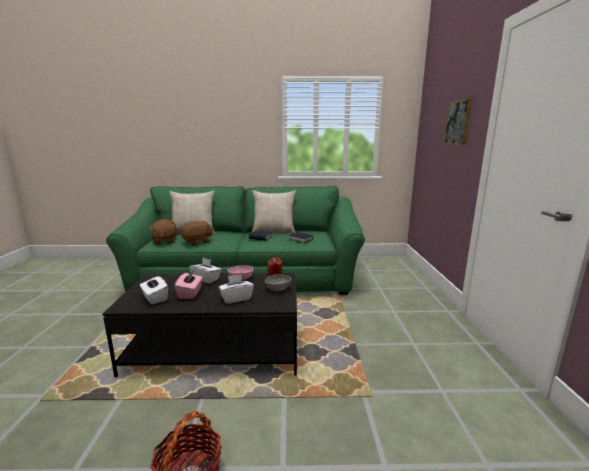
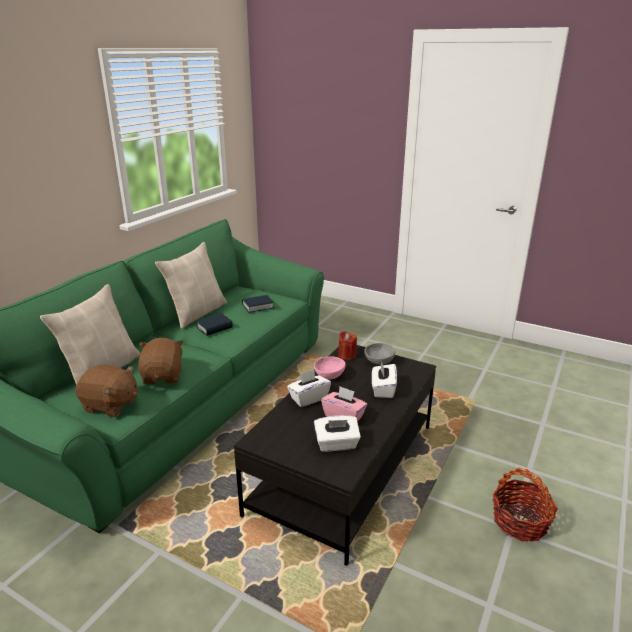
camera: 60 degrees left, 10 degrees up
(458, 123) = (350, 122): picture -> none

